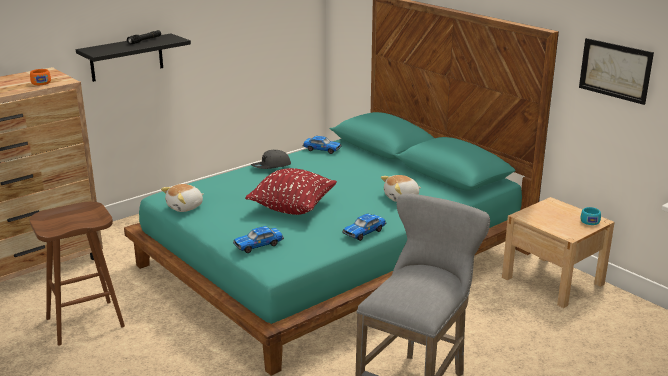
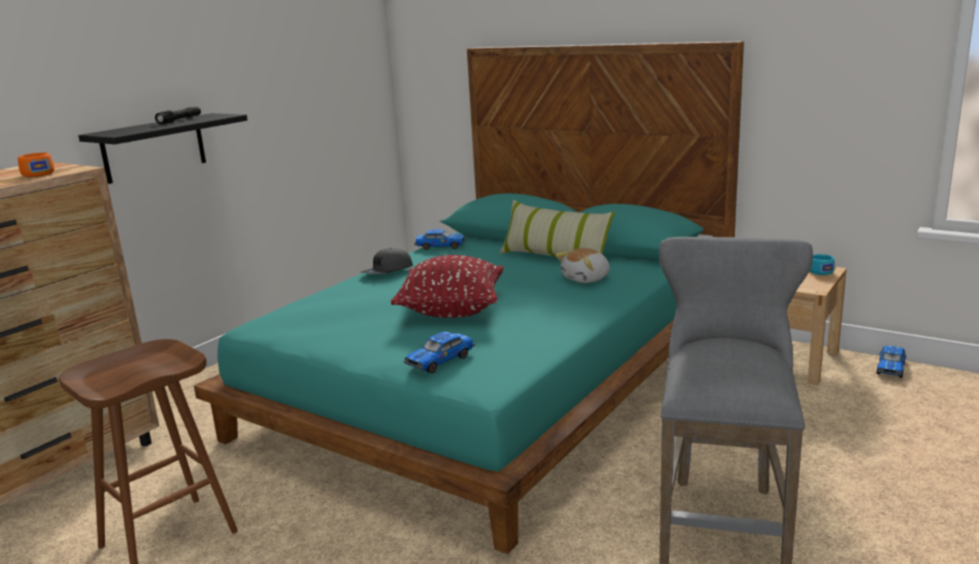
camera: 15 degrees left, 5 degrees down
(185, 207) = (297, 334): plush toy -> none
(364, 232) = (574, 322): toy car -> toy car (890, 368)
(395, 174) = (555, 257): none -> pillow
(615, 70) = (828, 76): picture -> none

